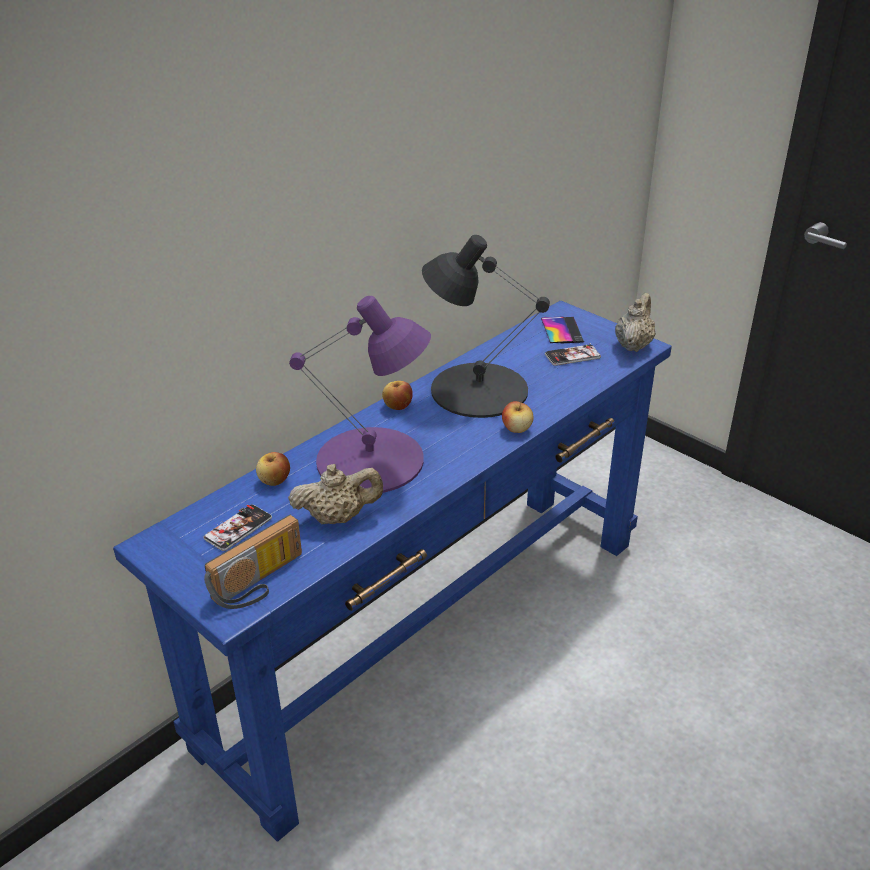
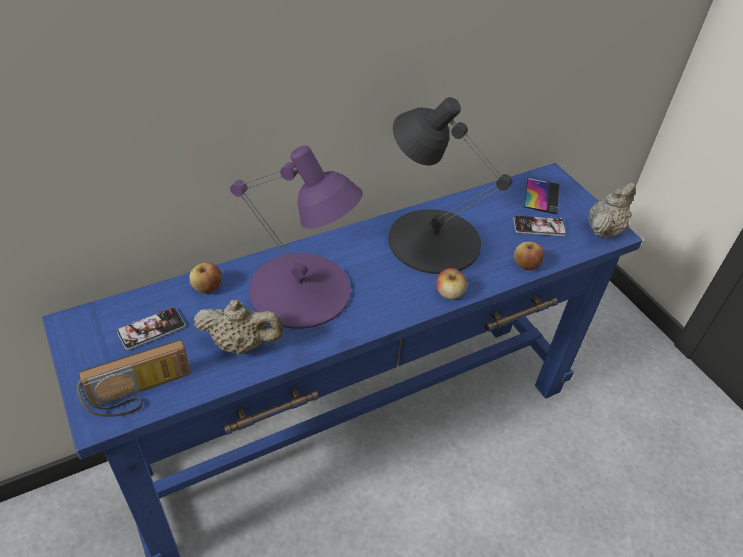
camera: 15 degrees right, 10 degrees up
(397, 406) = (352, 238): apple -> apple (525, 265)

